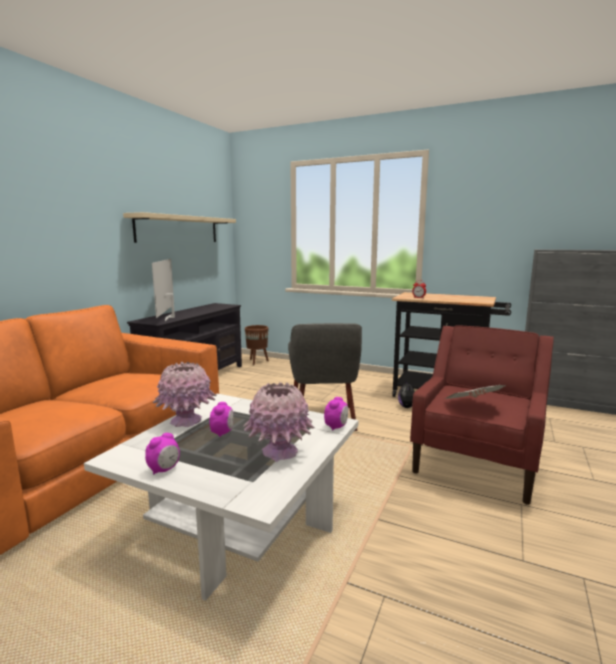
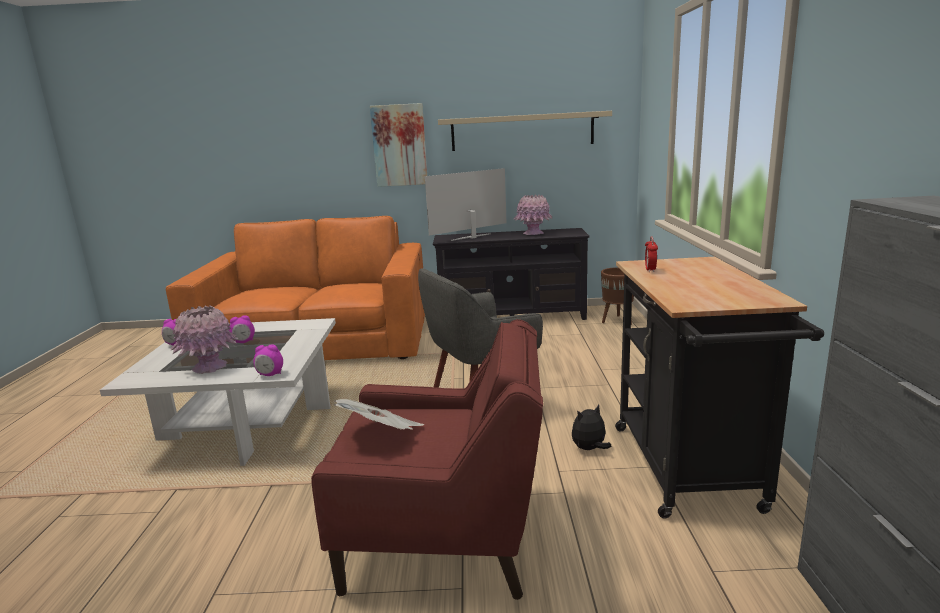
camera: 65 degrees right, 5 degrees up
(90, 234) = (399, 145): none -> picture
(186, 421) = (264, 327): pink vase -> pink vase (533, 233)

